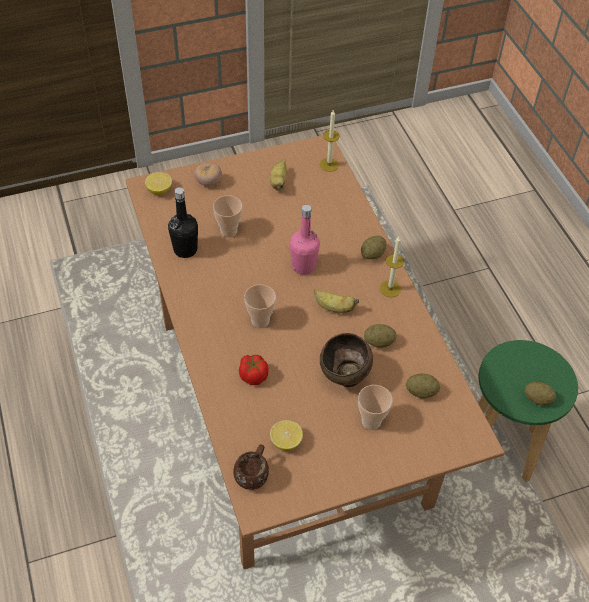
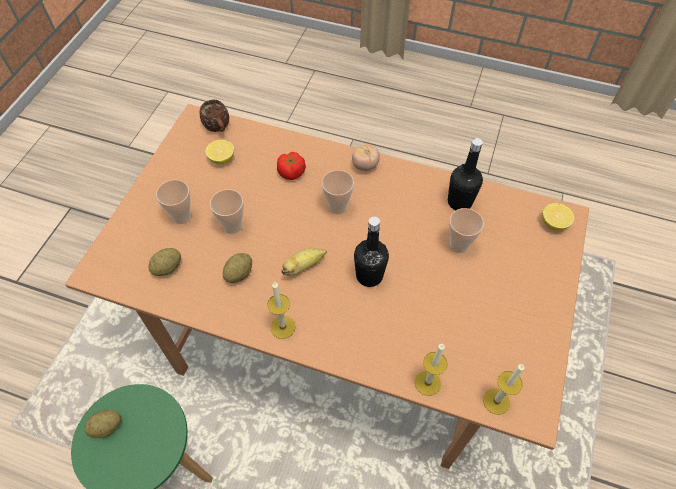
camera: 130 degrees right, 5 degrees up
(208, 182) = (540, 268): tomato -> tomato (365, 165)
(279, 182) = (500, 330): banana -> none
(303, 266) = (369, 275): pink bottle -> black bottle
(345, 378) = (232, 226): brown bowl -> cup
(350, 198) = (427, 383): none -> candle
(372, 254) = (335, 344): potato -> none

